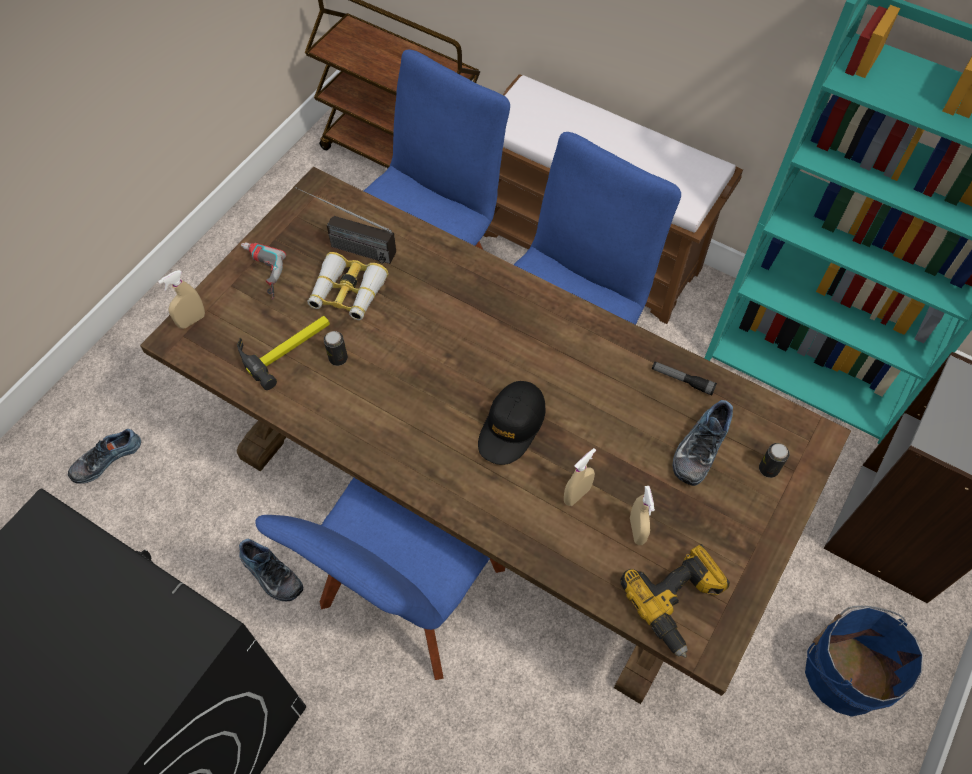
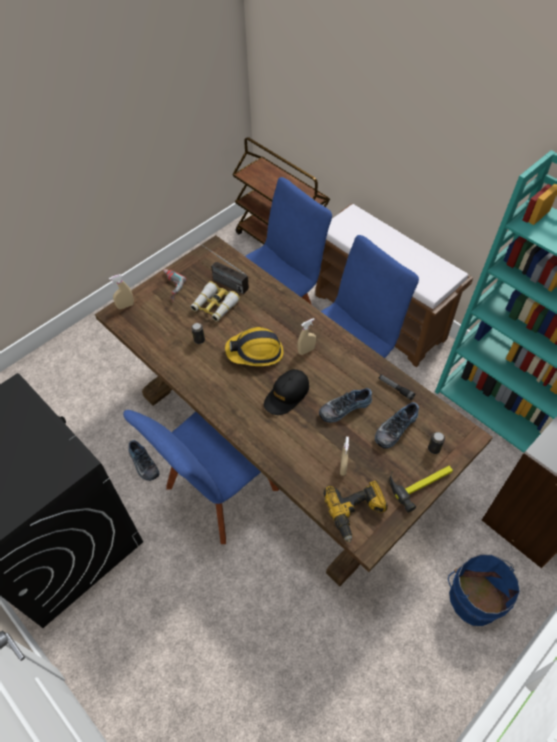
camera: 15 degrees right, 5 degrees down
(106, 458) = (71, 382): shoe -> shoe (344, 407)
(287, 346) = (173, 328): hammer -> hammer (421, 482)
(439, 362) = (255, 352): none -> hard hat
(577, 495) = (313, 440): beige spray bottle -> beige spray bottle (306, 350)

